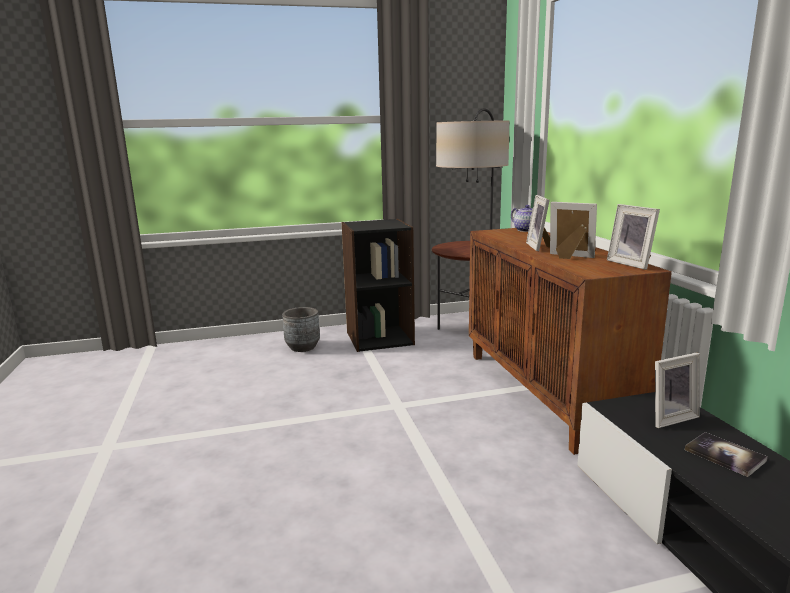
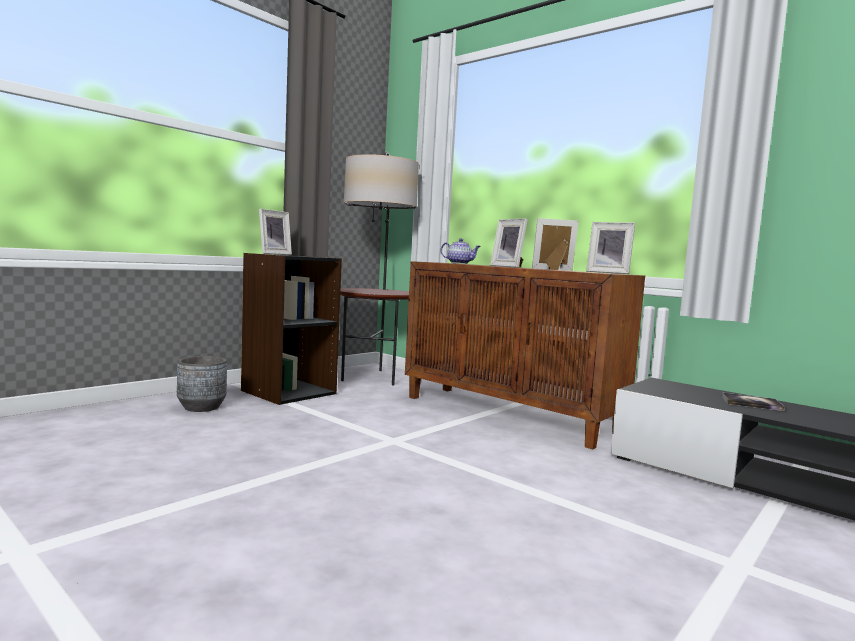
camera: 35 degrees left, 10 degrees down
(669, 417) = (683, 390): picture frame -> picture frame (272, 254)

